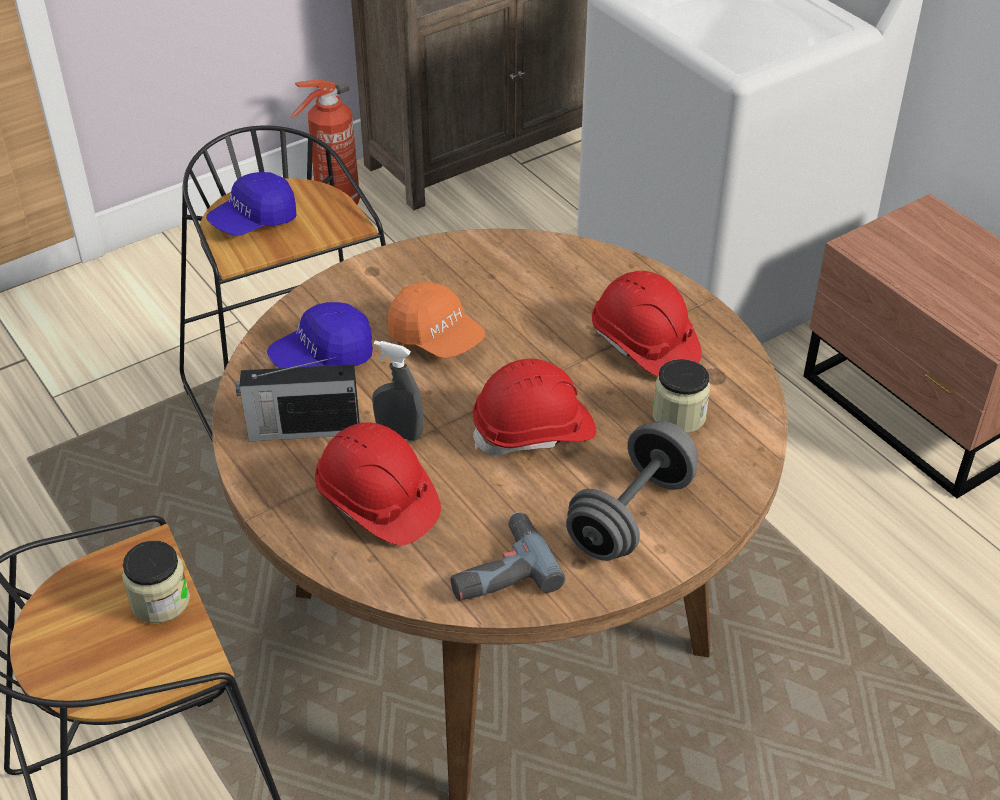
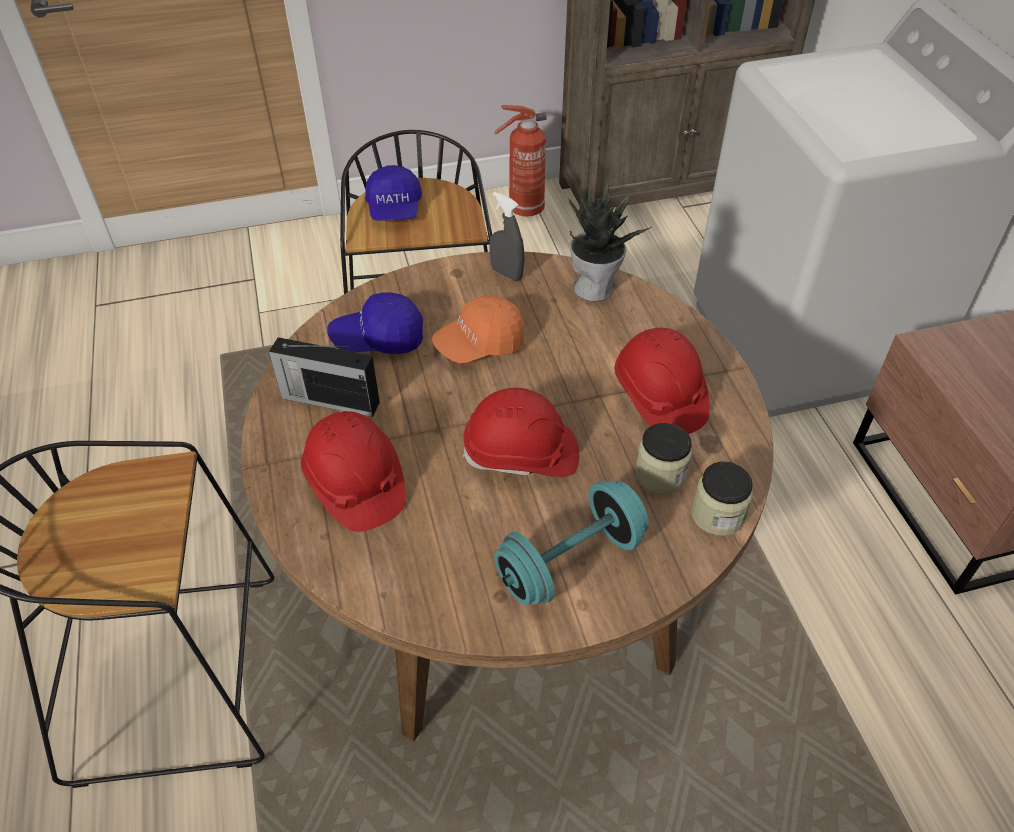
camera: 20 degrees right, 5 degrees up
(160, 601) = (153, 519): jar -> jar (717, 515)
(254, 221) = (394, 209): blue cap -> blue cap turned 75 degrees counterclockwise
(399, 433) = (405, 424): grey spray bottle -> grey spray bottle (506, 274)
(436, 338) = (480, 345): orange cap -> orange cap turned 90 degrees clockwise
(498, 568) = (426, 578): power drill -> none
(528, 254) = (595, 287): none -> potted plant
(630, 515) = (570, 562): grey dumbbell -> turquoise dumbbell

